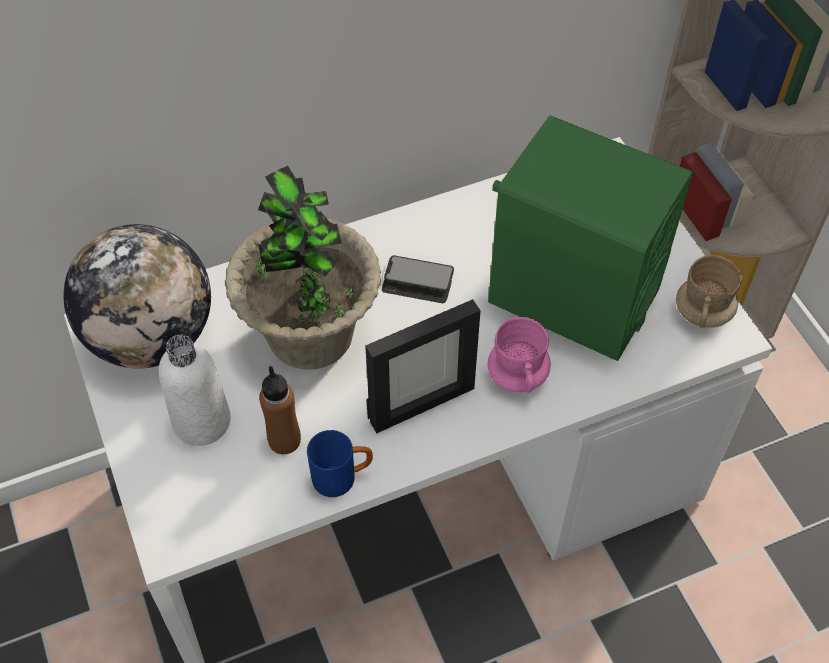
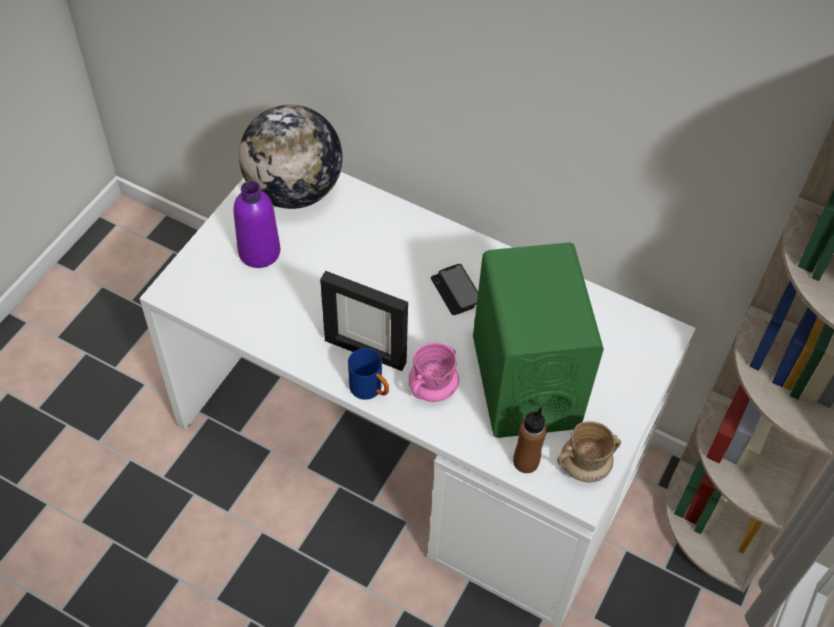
camera: 50 degrees right, 0 degrees up
(201, 421) = (259, 252): white bottle -> purple bottle
(284, 440) = (280, 299): brown bottle -> brown bottle (525, 461)
(310, 334) = (364, 263): potted plant -> none
(342, 477) = (280, 343): blue mug -> blue mug (370, 390)

